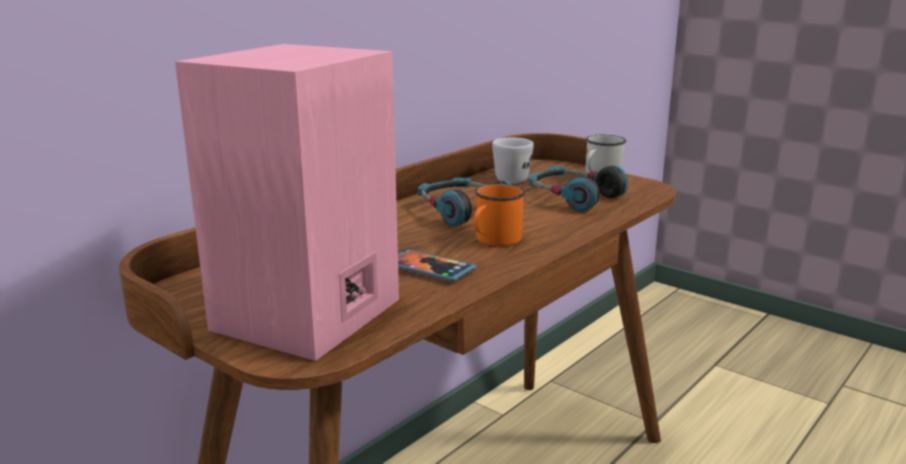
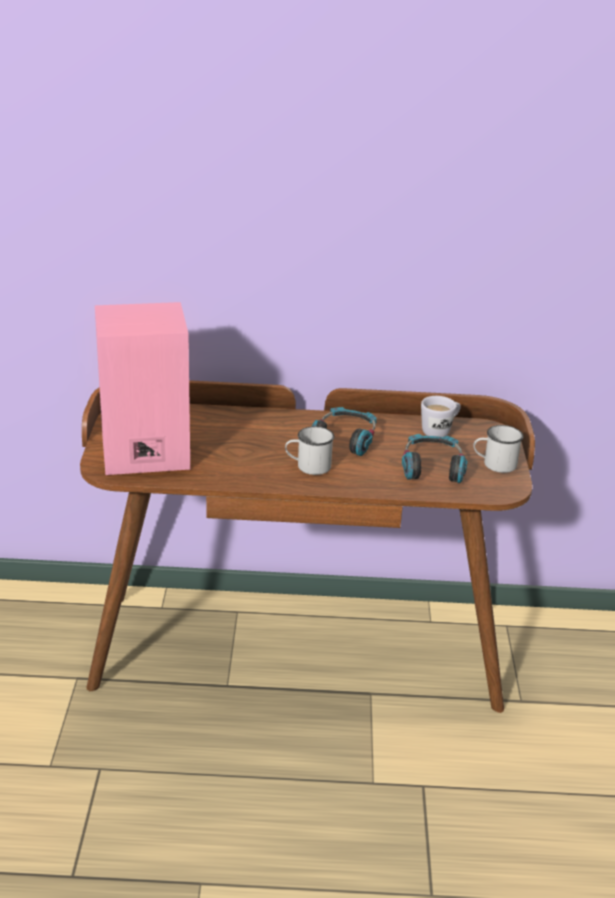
camera: 50 degrees right, 10 degrees up
(430, 269) = (239, 462): phone -> none
(494, 240) = (308, 466): orange mug -> white mug

